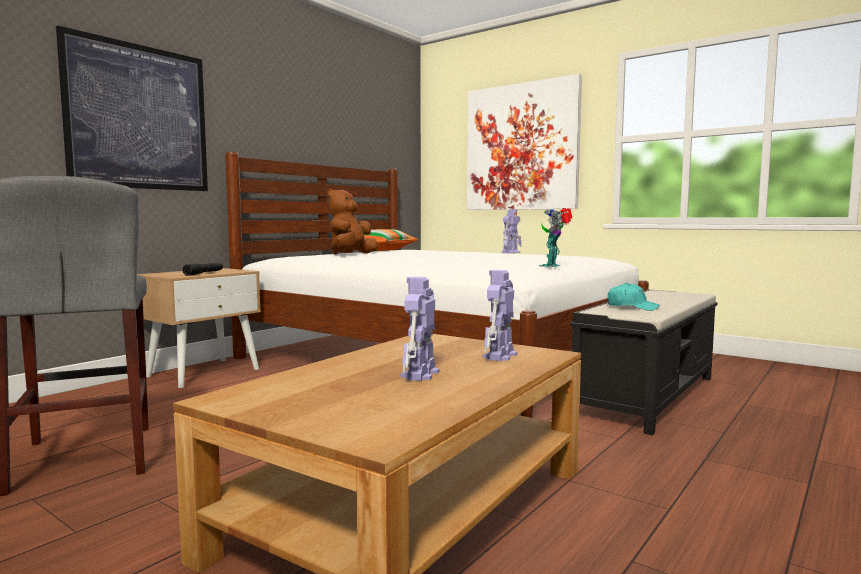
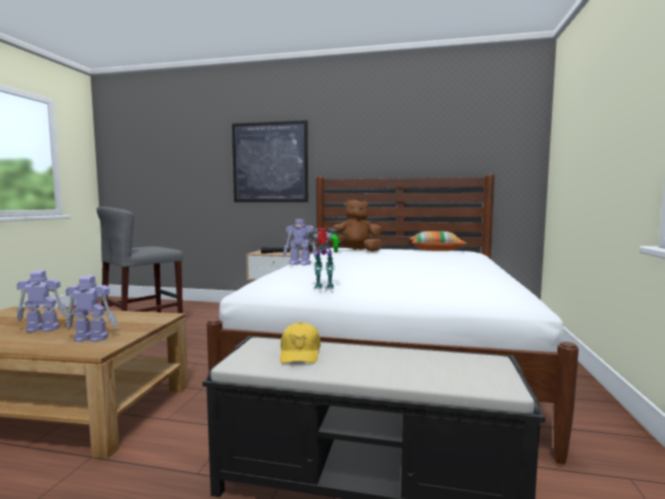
camera: 65 degrees right, 0 degrees up
(511, 252) = (475, 268): toy robot -> toy robot (300, 264)
(521, 147) = (598, 137): picture -> none
(632, 307) = (300, 353): turquoise cap -> yellow cap

